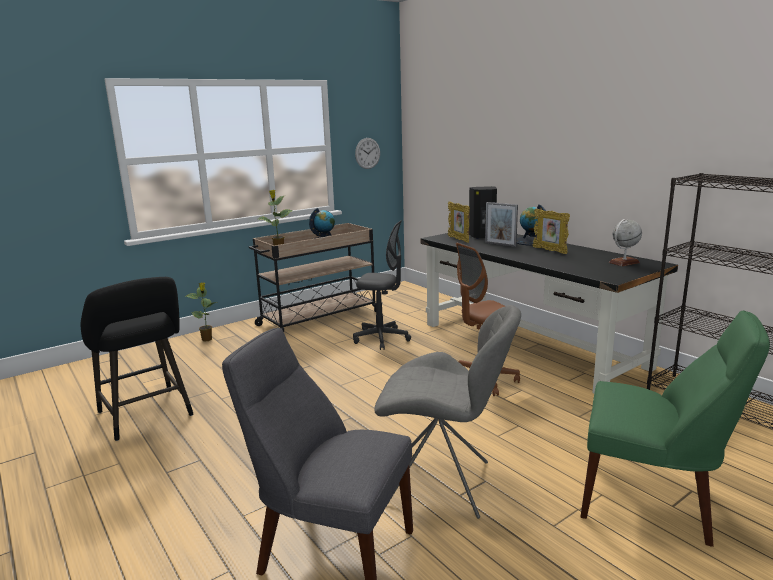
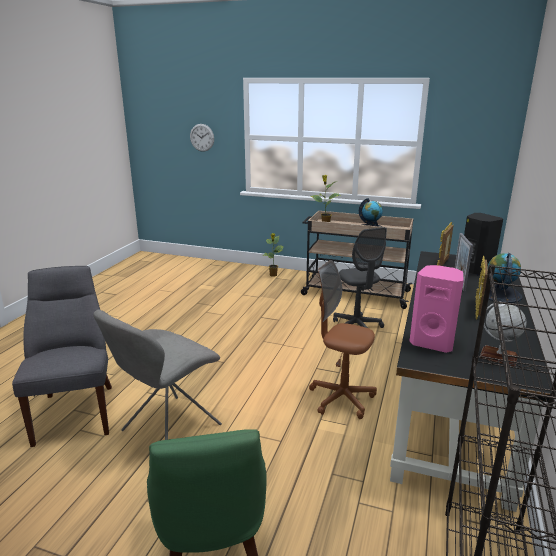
camera: 55 degrees right, 5 degrees up
(147, 416) = (168, 302): black stool -> none
(367, 153) = (467, 154): wall clock -> wall clock (202, 137)
(443, 484) = (168, 429): grey chair -> grey chair turned 60 degrees clockwise
(589, 270) = (432, 342): none -> pink speaker

